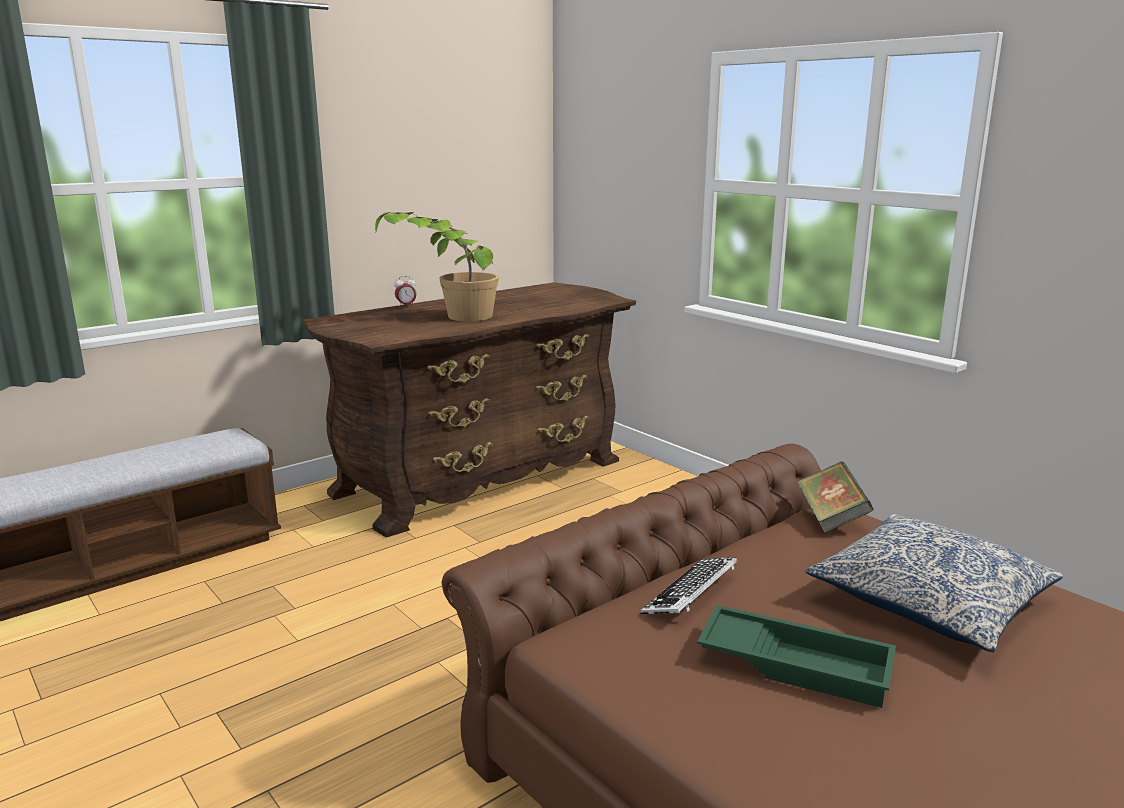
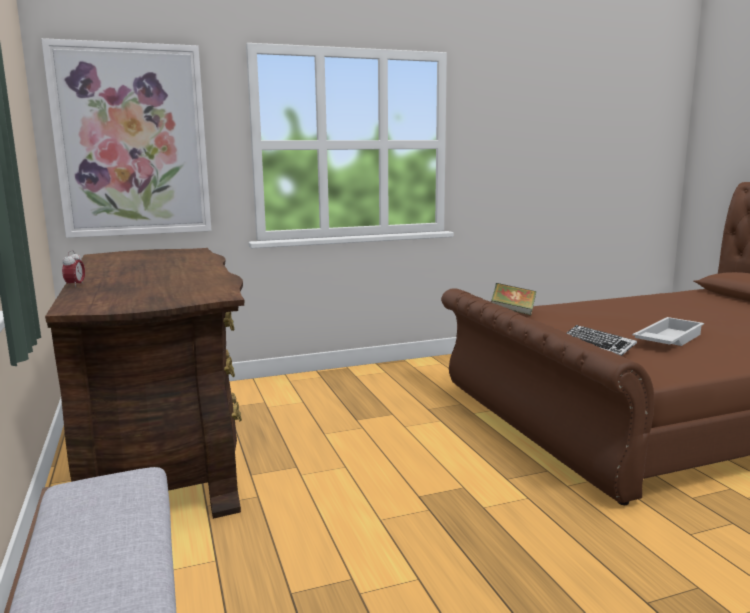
camera: 70 degrees left, 5 degrees down
(446, 318) = (167, 279): potted plant -> none
(609, 172) = (132, 141): none -> picture
(796, 663) = (667, 339): green tray -> white tray
(930, 599) = (605, 313): pillow -> none

